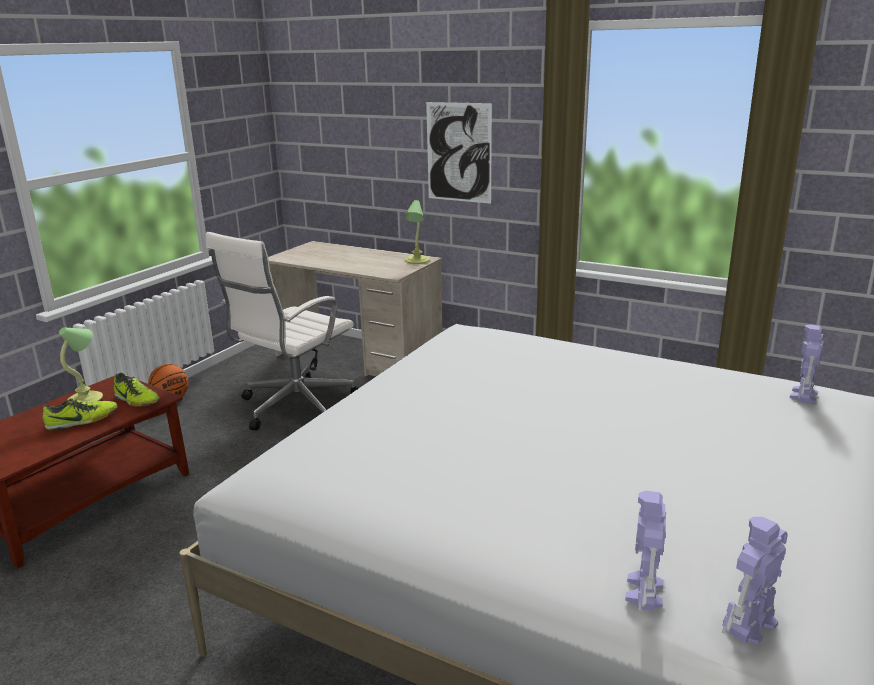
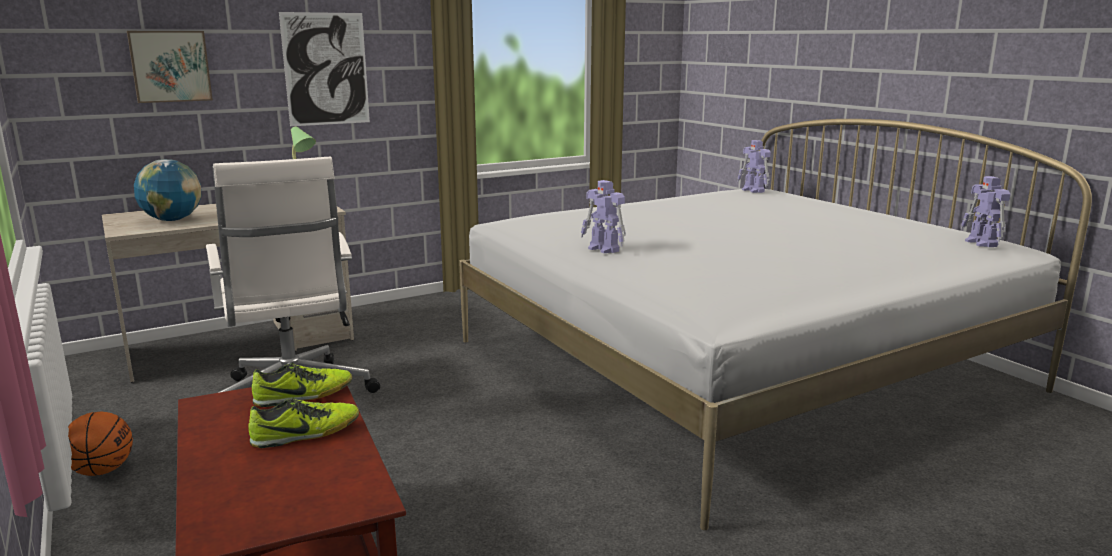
camera: 60 degrees left, 5 degrees down
(82, 421) = (306, 434): shoe -> shoe turned 60 degrees clockwise
(86, 399) = (231, 427): table lamp -> none
(316, 256) = (172, 220): none -> globe
(355, 142) = (170, 66): none -> picture
(644, 592) = (947, 251): toy robot -> toy robot (604, 249)

